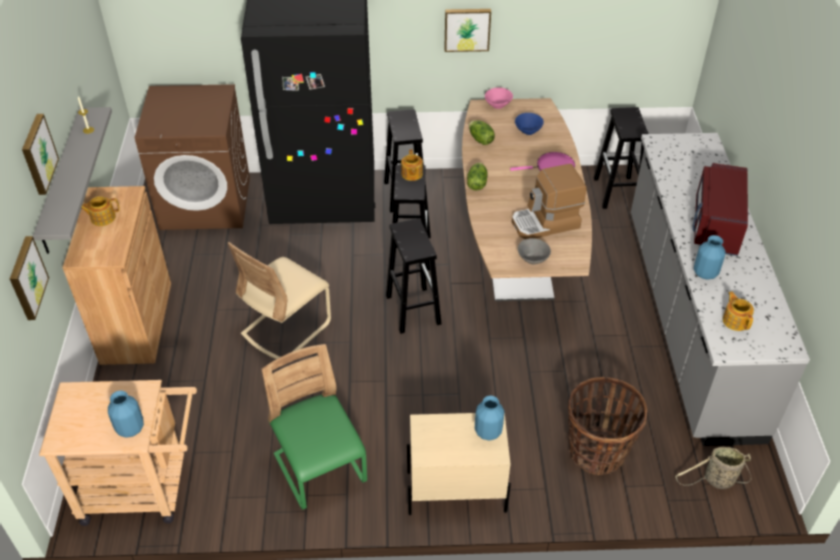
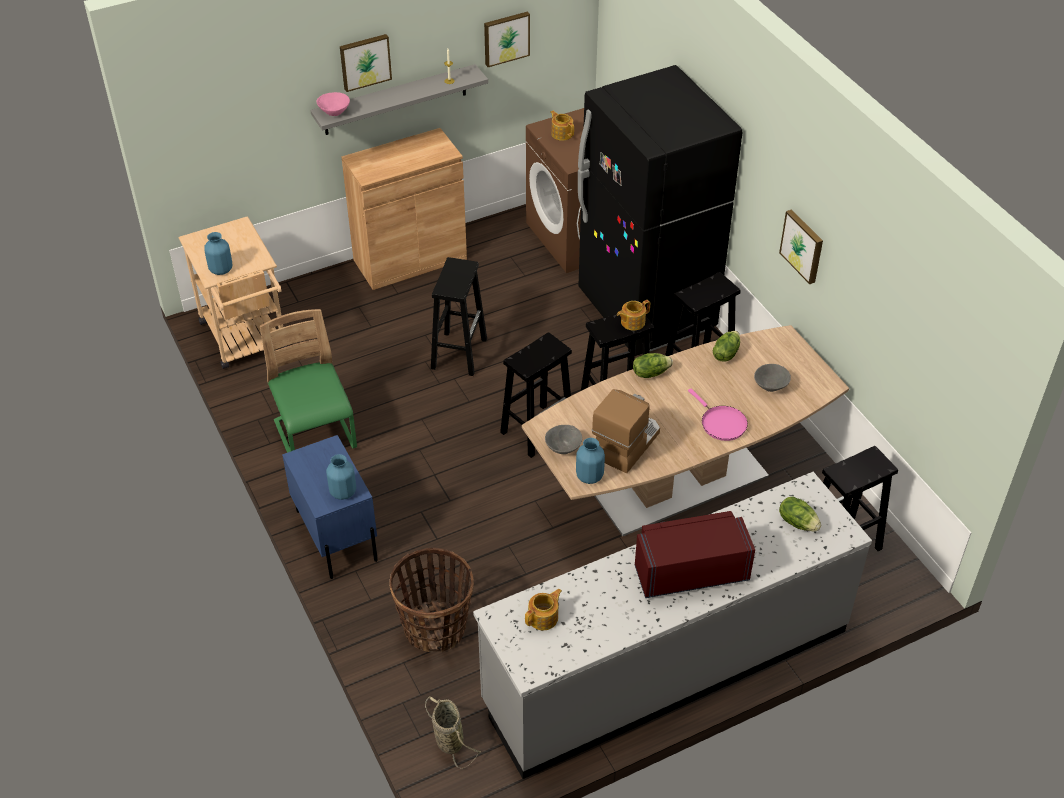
camera: 65 degrees right, 0 degrees up
(26, 278) = (277, 131): picture -> picture (506, 38)
(102, 218) = (408, 151): teapot -> teapot (562, 133)
(286, 328) = (459, 353): beige chair -> black stool
(320, 469) = (315, 436): green chair -> green chair turned 60 degrees counterclockwise
(455, 491) = (336, 535): beige nightstand -> blue nightstand
(497, 105) = (797, 349): pink bowl -> pink bowl (334, 112)
(528, 131) = (770, 386): blue bowl -> grey bowl
(545, 223) = (625, 443): coffee machine -> coffee machine turned 75 degrees clockwise
(688, 158) = (798, 522): none -> lettuce
(705, 273) = (602, 578): blue vase -> blue vase (589, 477)

